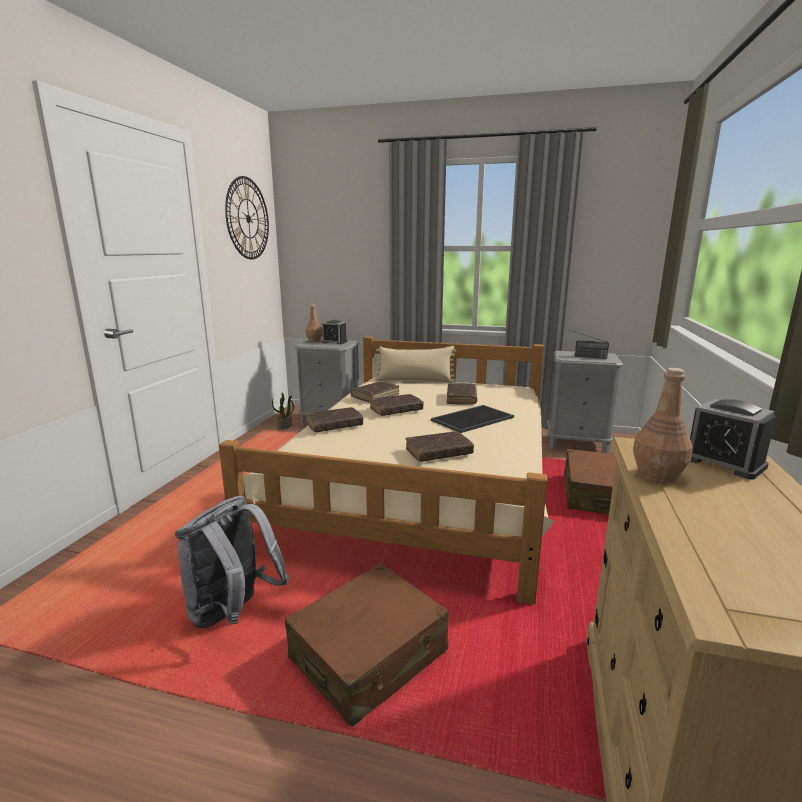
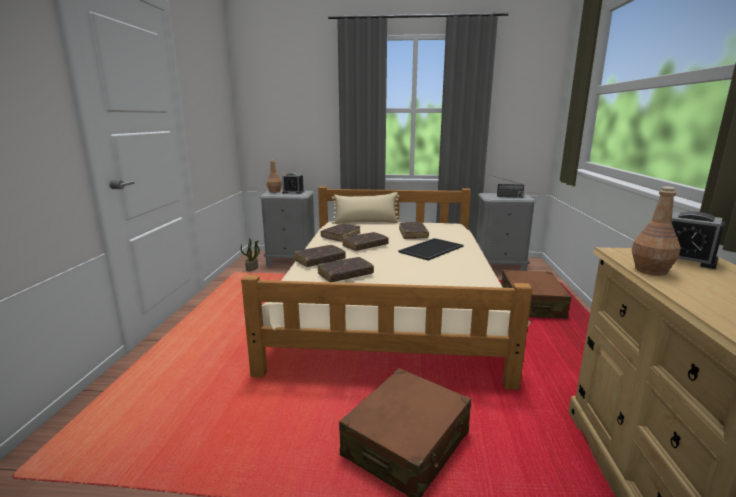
camera: 10 degrees left, 0 degrees up
(233, 613) = (274, 426): grey backpack -> none
(248, 218) = (213, 83): wall clock -> none
(438, 453) = (420, 276): brown book -> brown book (345, 275)

